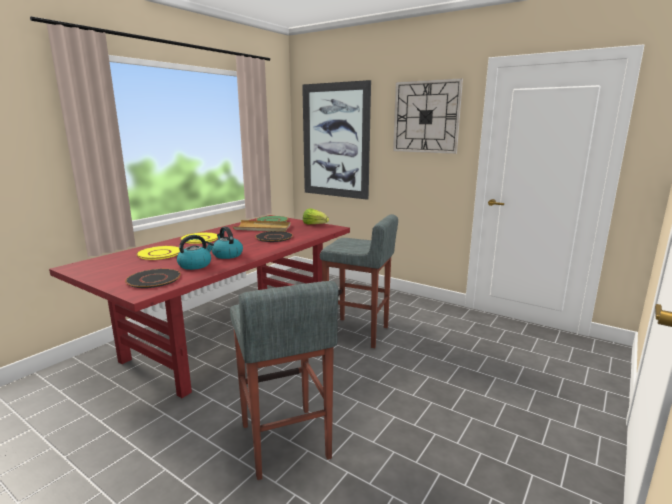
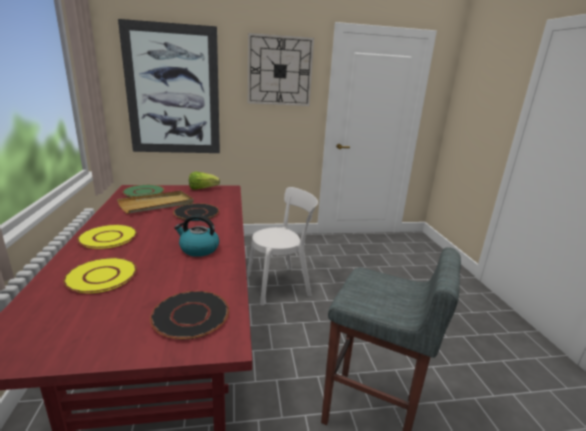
camera: 45 degrees left, 5 degrees up
(195, 265) = (194, 275): kettle -> none
(357, 333) = (281, 285): grey stool -> white chair

